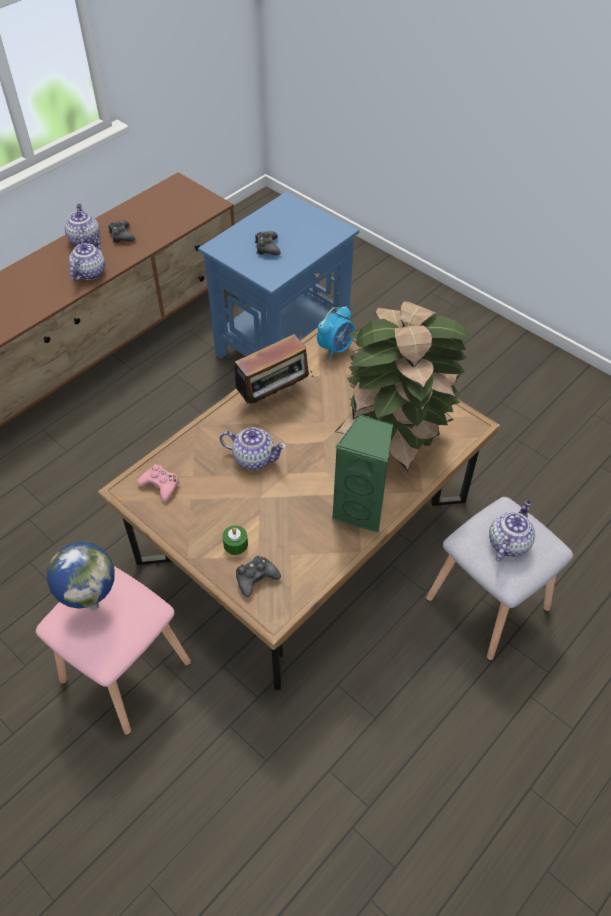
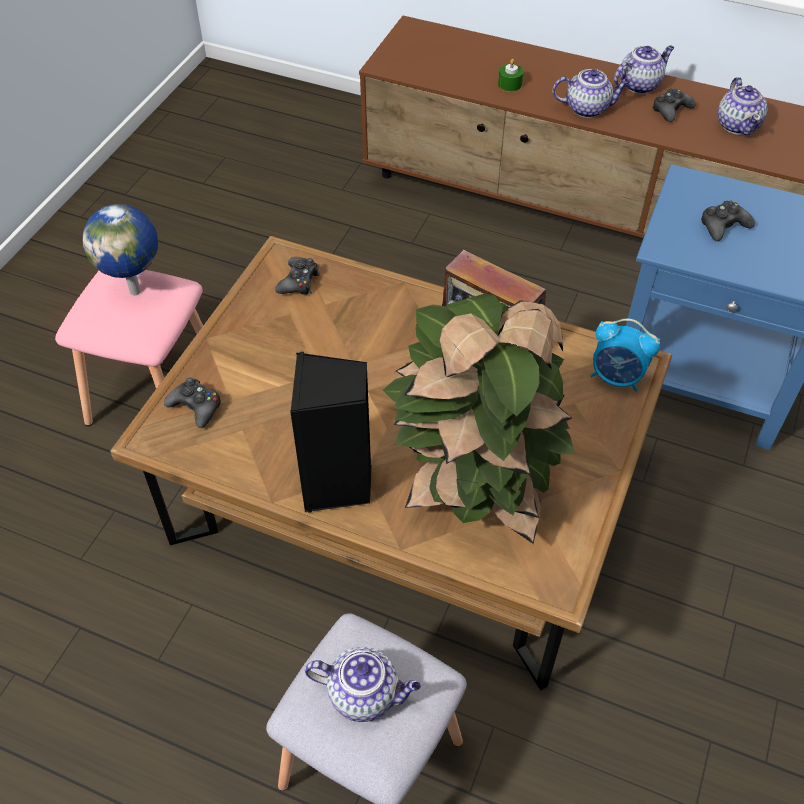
camera: 70 degrees right, 0 degrees up
(160, 485) = (299, 282): pink game controller -> black game controller
(235, 544) = (239, 374): green candle -> green candle (509, 84)
(253, 457) = (377, 350): teapot -> teapot (738, 125)
(362, 510) = (338, 485): green speaker -> black speaker

